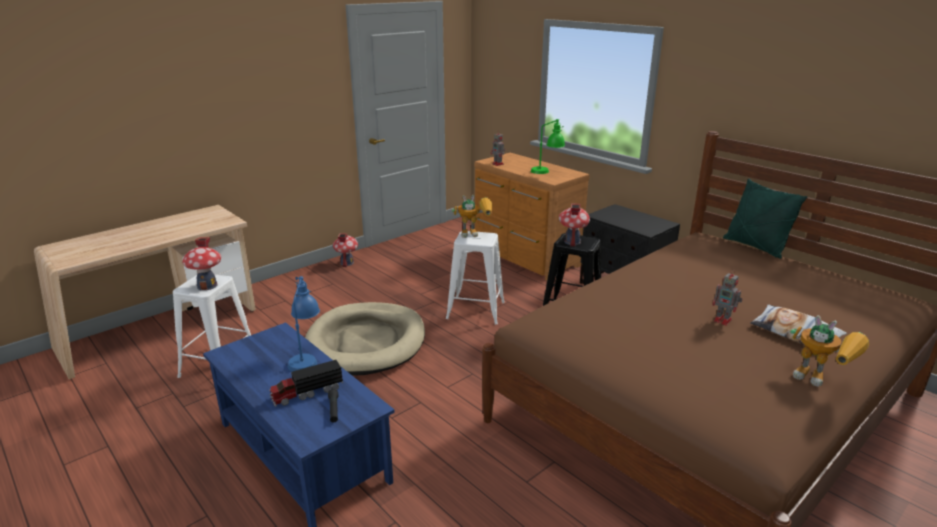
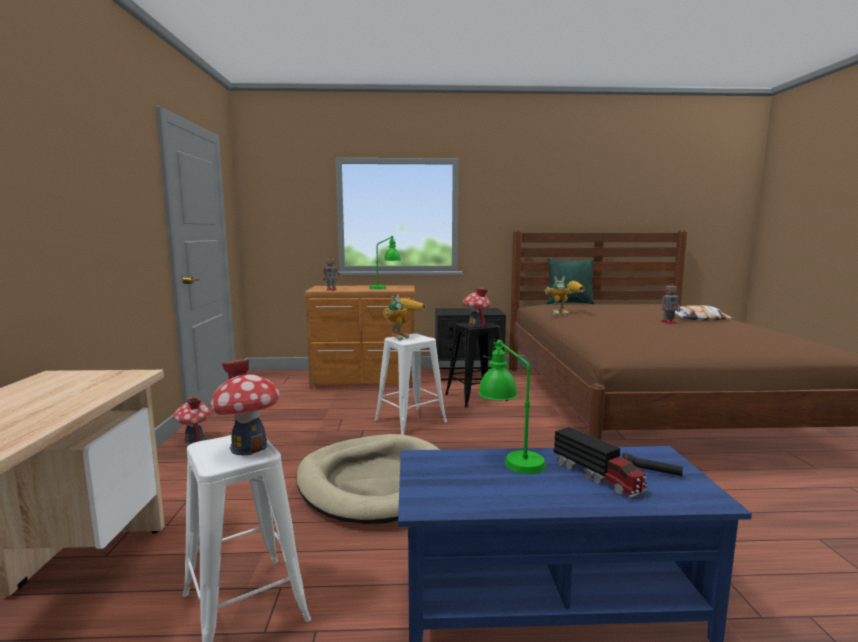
camera: 50 degrees left, 15 degrees down
(306, 357) = (509, 458): blue table lamp -> green table lamp
(306, 393) = (598, 476): toy truck -> toy truck turned 45 degrees counterclockwise
(822, 380) = (760, 327): toy robot -> toy robot (564, 313)

